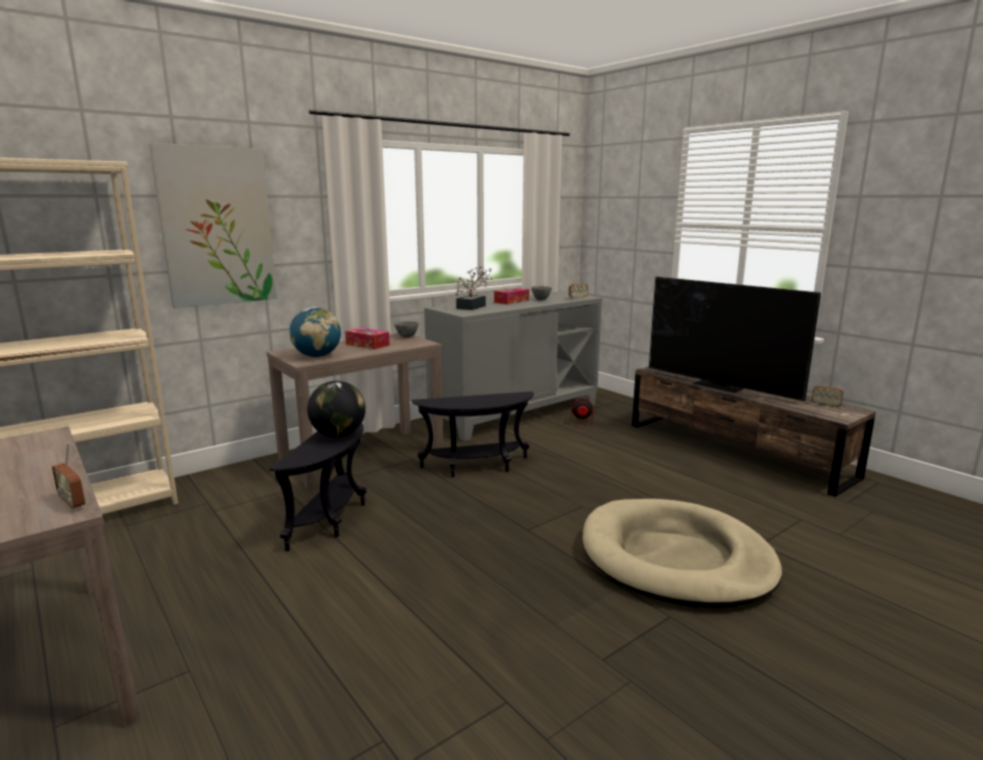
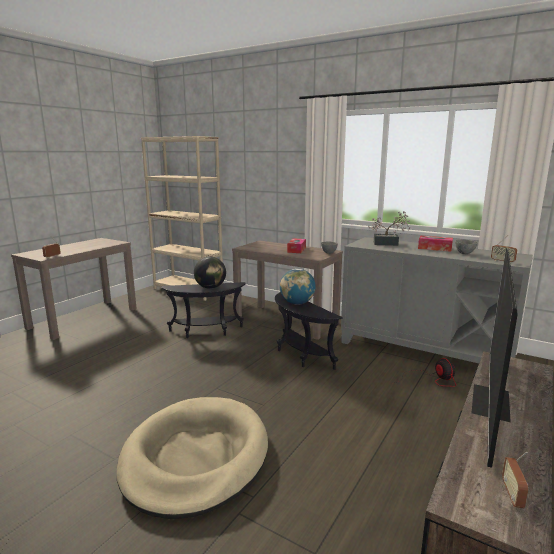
camera: 70 degrees right, 0 degrees up
(217, 227) = (256, 168): picture -> none
(317, 356) = (258, 247): globe -> globe (297, 303)

